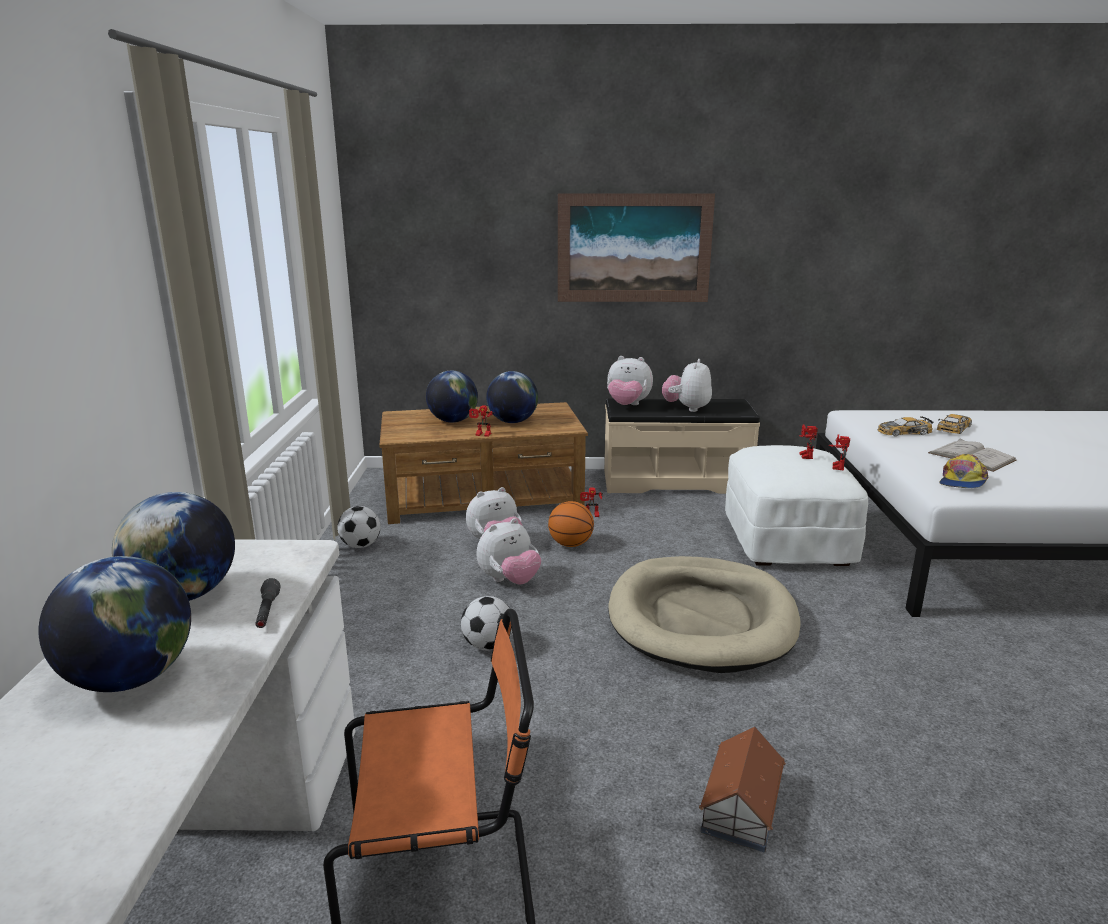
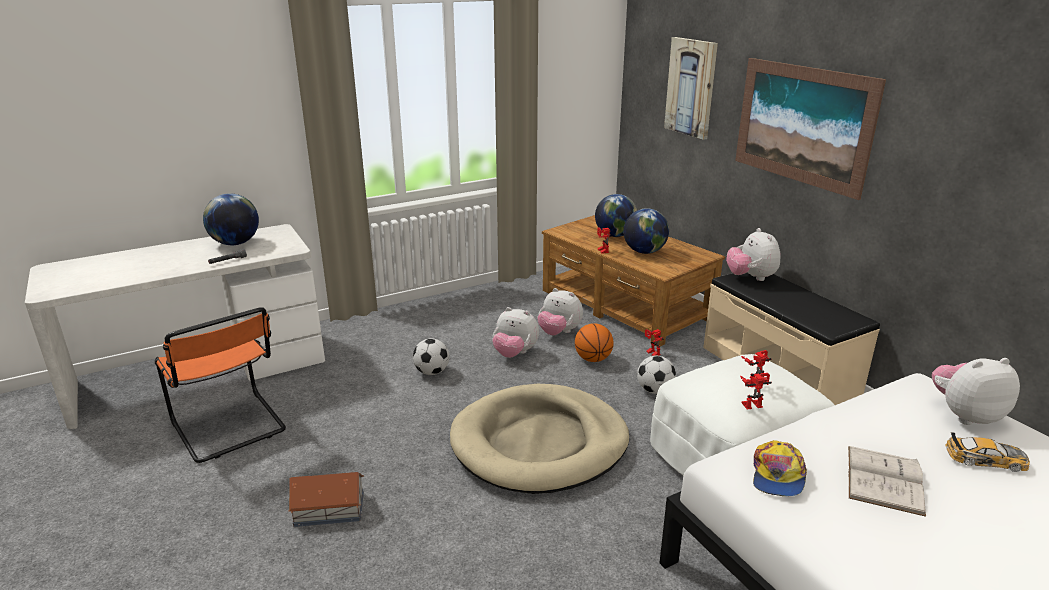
camera: 60 degrees right, 5 degrees up
(130, 678) = (166, 258): globe -> none
(360, 545) = (506, 293): football -> football (654, 390)
(475, 236) = (691, 87): none -> picture
(687, 408) = (789, 302): plush toy -> plush toy (965, 415)
(903, 432) = (905, 424): toy car -> none
(962, 481) = (777, 476): cap -> cap turned 75 degrees counterclockwise

